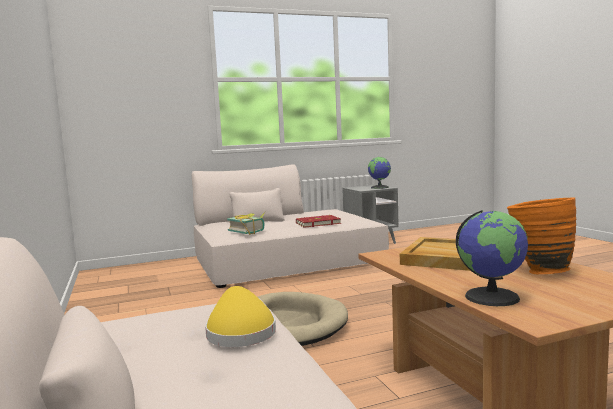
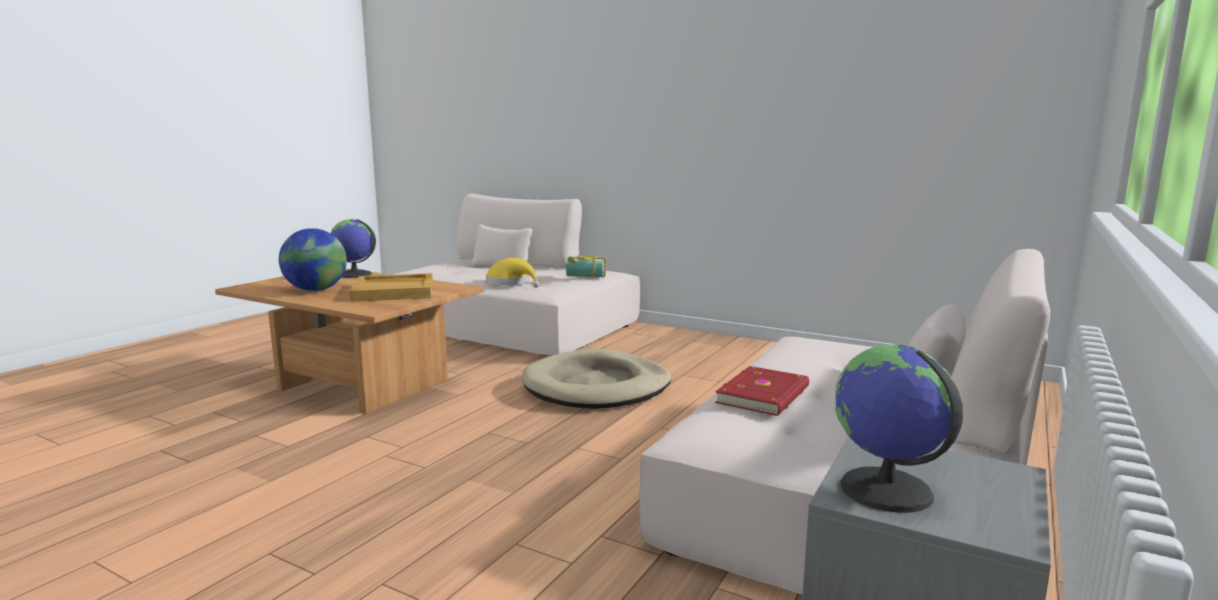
camera: 140 degrees right, 5 degrees up
(249, 231) = (802, 350): book -> book (585, 277)
(539, 271) = (316, 290): orange vase -> globe

